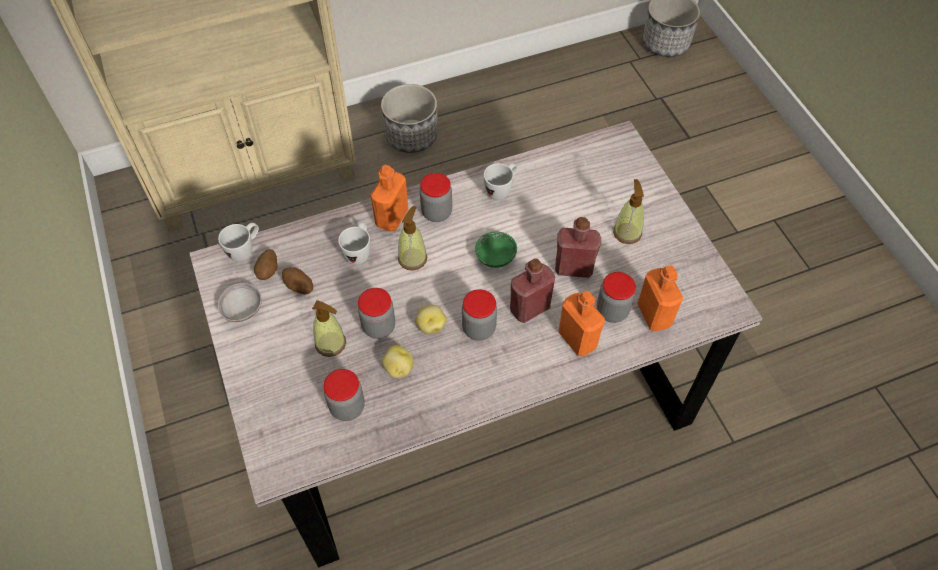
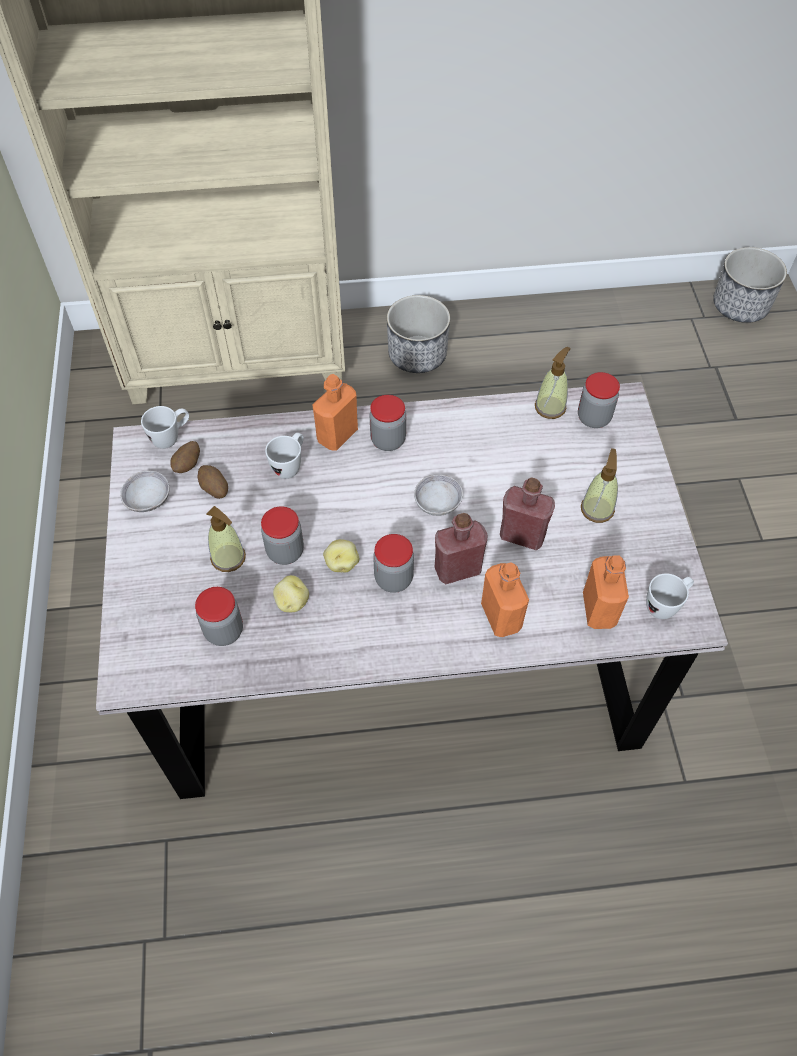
camera: 15 degrees right, 0 degrees up
(412, 258) = (345, 485): soap dispenser -> soap dispenser (550, 407)
(495, 257) = (438, 503): green bowl -> grey bowl
(501, 190) = (468, 430): white mug -> white mug (665, 605)
(612, 311) = (551, 594): jar -> jar (593, 418)

